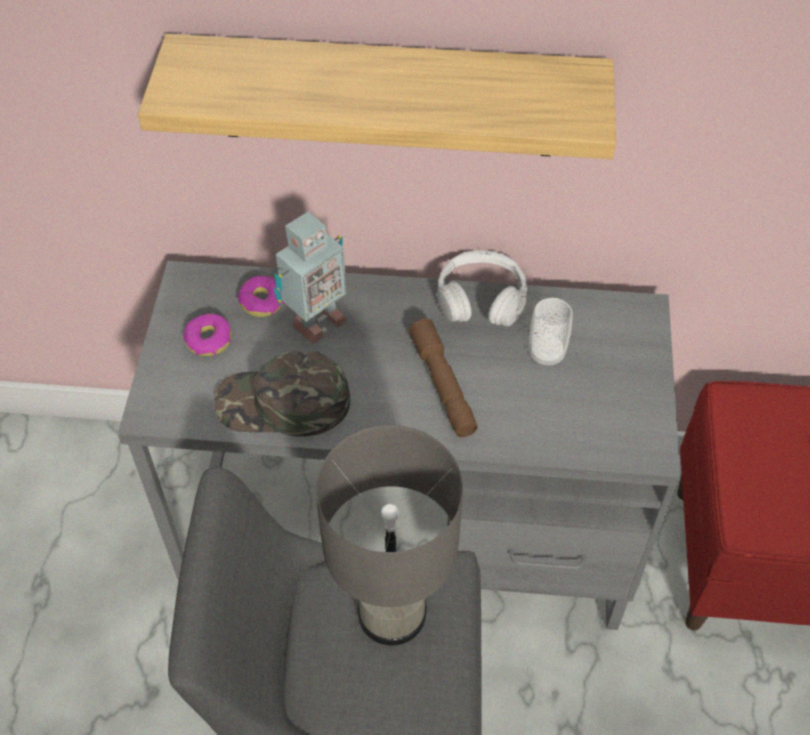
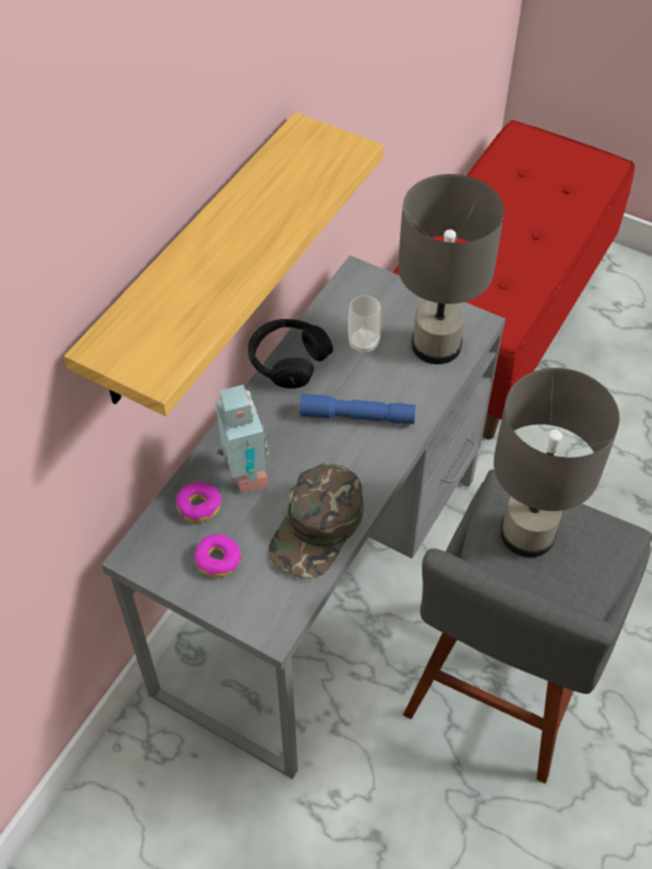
camera: 65 degrees left, 0 degrees up
(442, 384) = (357, 416): brown flashlight -> blue flashlight
(481, 299) = (288, 360): white headphones -> black headphones
(588, 420) = (435, 345): none -> grey table lamp

